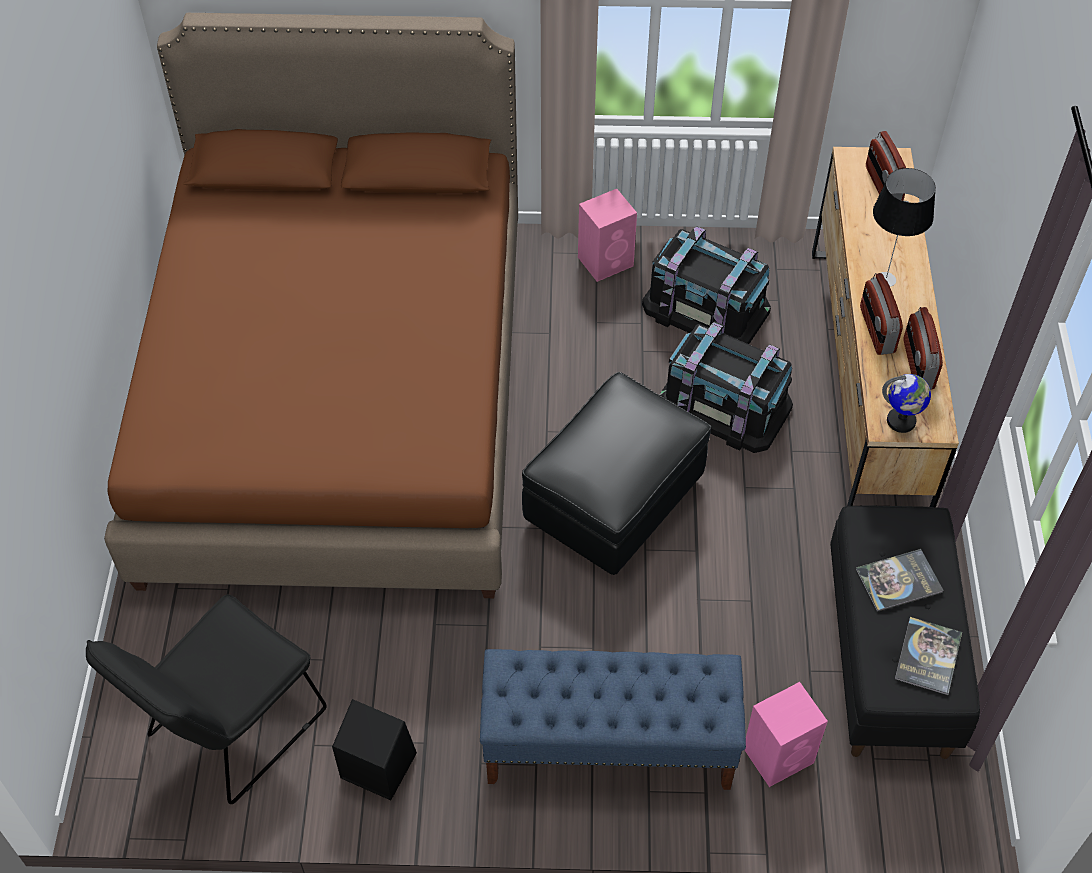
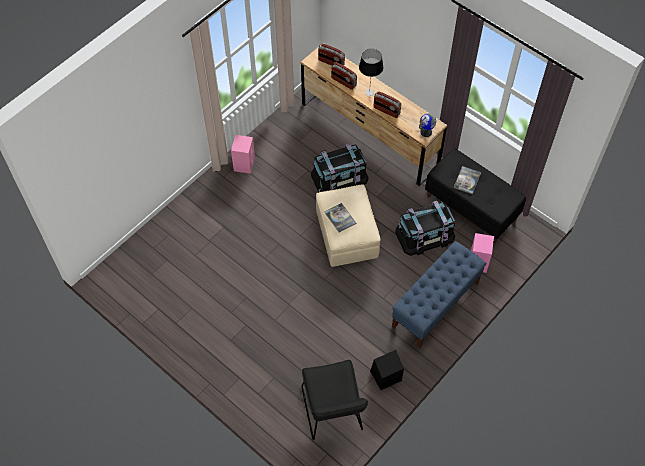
camera: 50 degrees left, 5 degrees up
(340, 396) = (222, 287): brown bed -> none
(614, 500) = (347, 236): black ottoman -> beige ottoman
(706, 308) = (294, 151): black storage box -> black storage box (424, 234)
(917, 364) = (409, 111): radio -> radio (343, 82)
(928, 656) = (498, 193): book -> book (340, 218)

